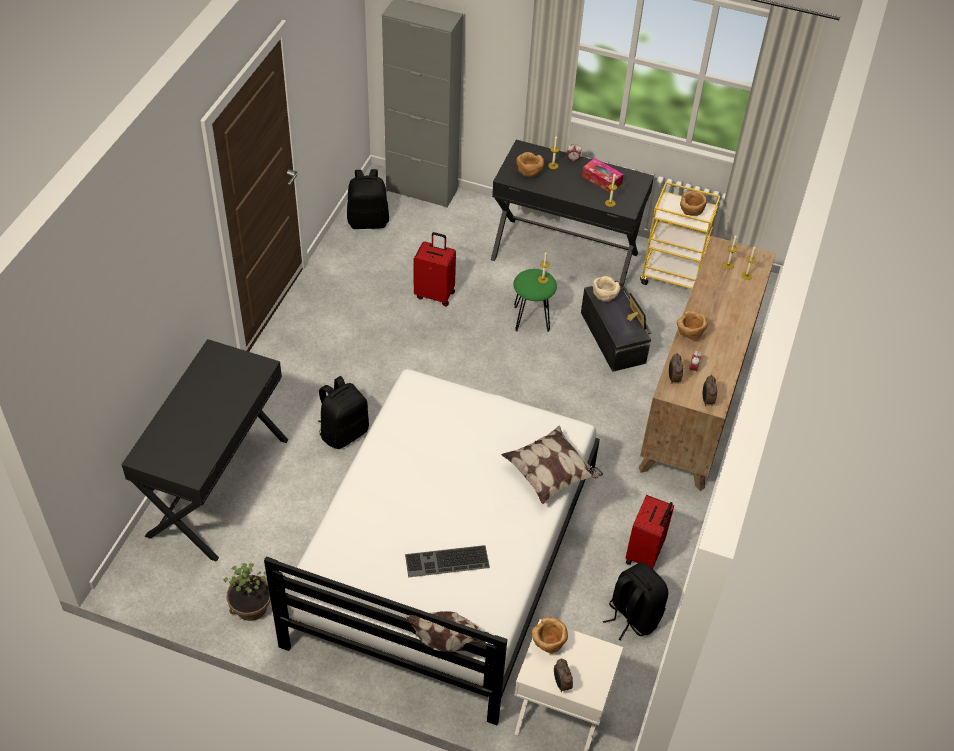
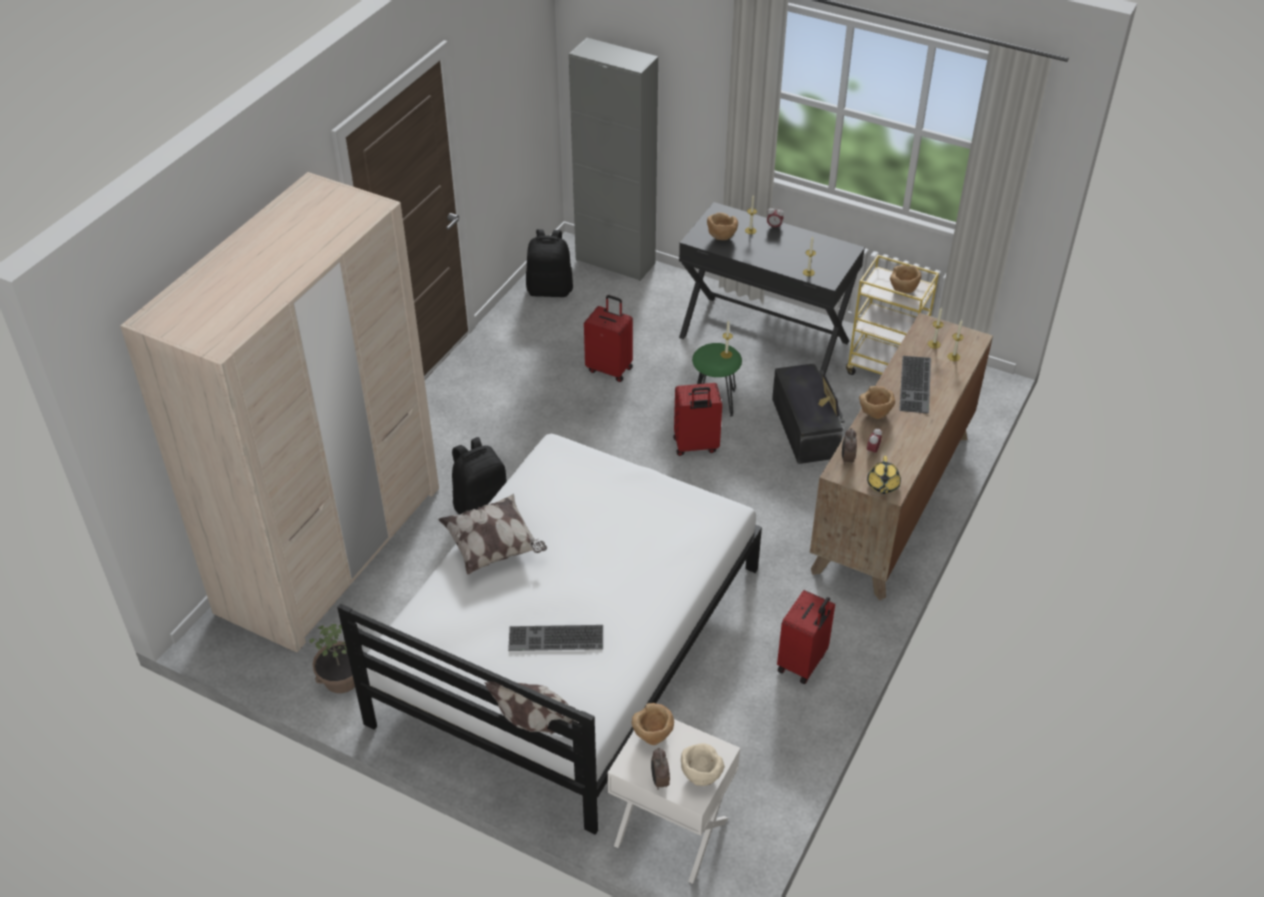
camera: 10 degrees right, 5 degrees down
(217, 486) = (331, 548): black desk -> beige wardrobe
(522, 362) = (695, 446): none -> red suitcase
(551, 474) = (693, 556): pillow -> pillow (493, 547)
(601, 180) = (803, 248): tissue box -> none
(604, 297) = (796, 380): beige bowl -> beige bowl (700, 776)
(632, 616) = (775, 730): black backpack -> none
(707, 400) = (882, 485): alarm clock -> yellow teapot
(720, 304) = (916, 385): none -> keyboard

